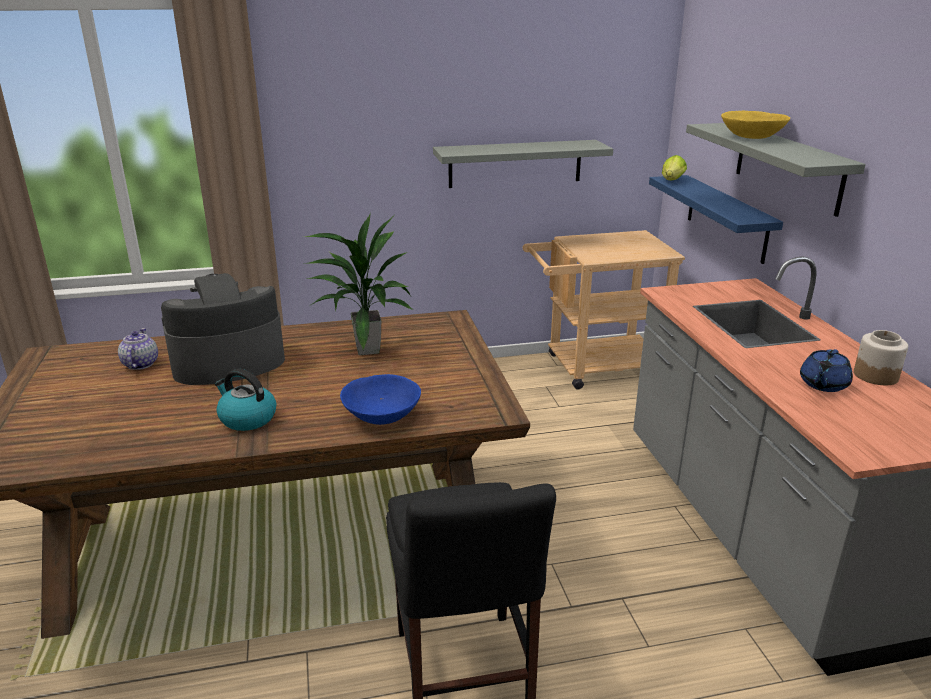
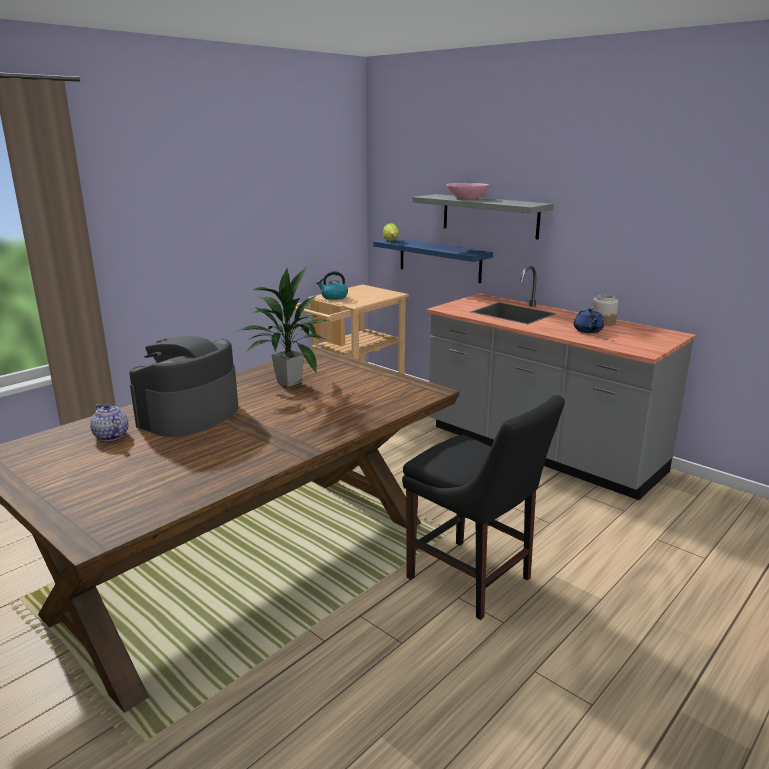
camera: 35 degrees left, 5 degrees down
(247, 418) = (272, 440): kettle -> kettle (333, 297)
(381, 415) = (365, 412): blue bowl -> none
(515, 163) = (277, 242): grey shelf -> none
(752, 137) = (467, 198): yellow bowl -> pink bowl

